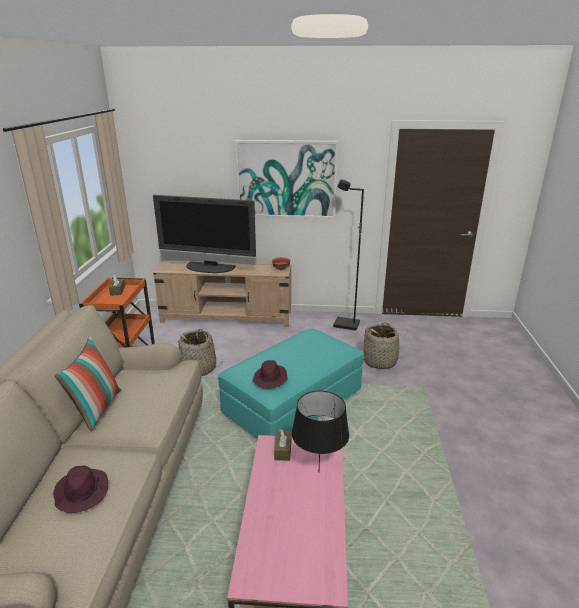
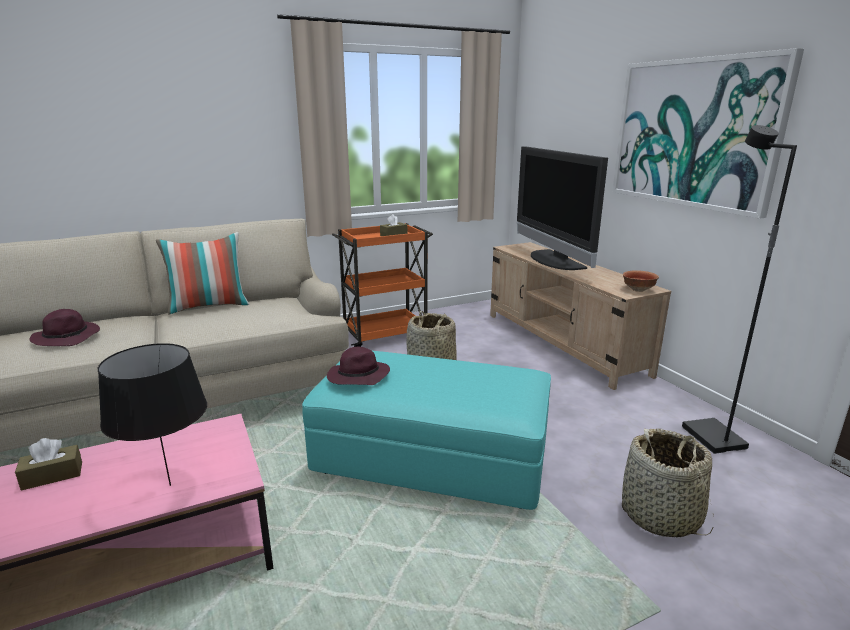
camera: 60 degrees right, 5 degrees down
(283, 450) = (213, 440): brown tissue box -> brown tissue box (52, 475)

